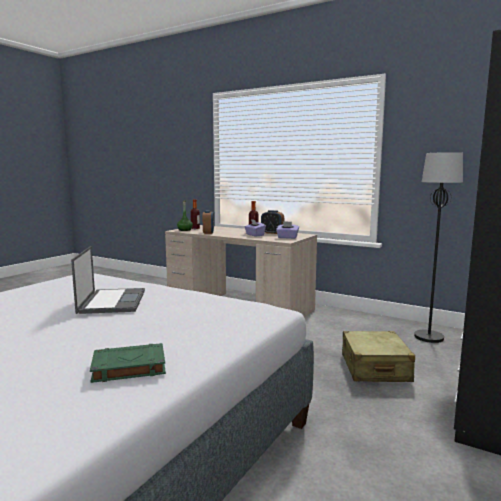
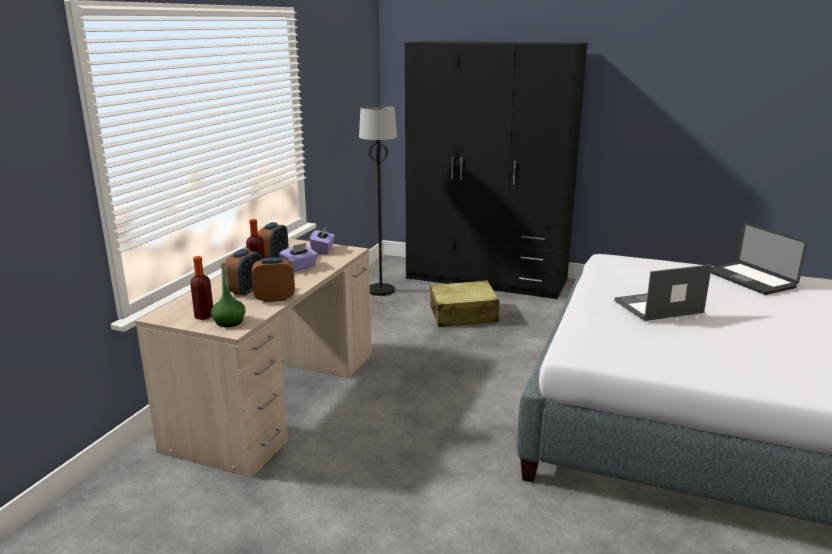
camera: 100 degrees left, 10 degrees up
(128, 367) = (750, 279): green book -> laptop
(223, 231) = (245, 291): none -> alarm clock

